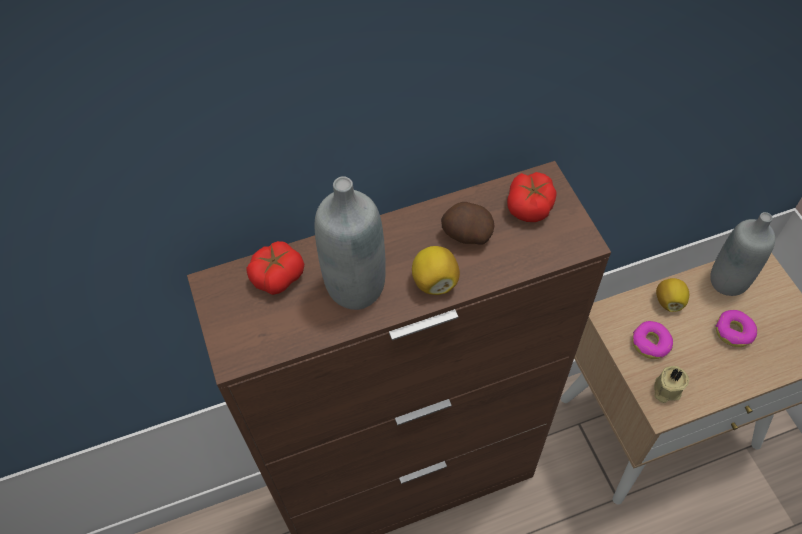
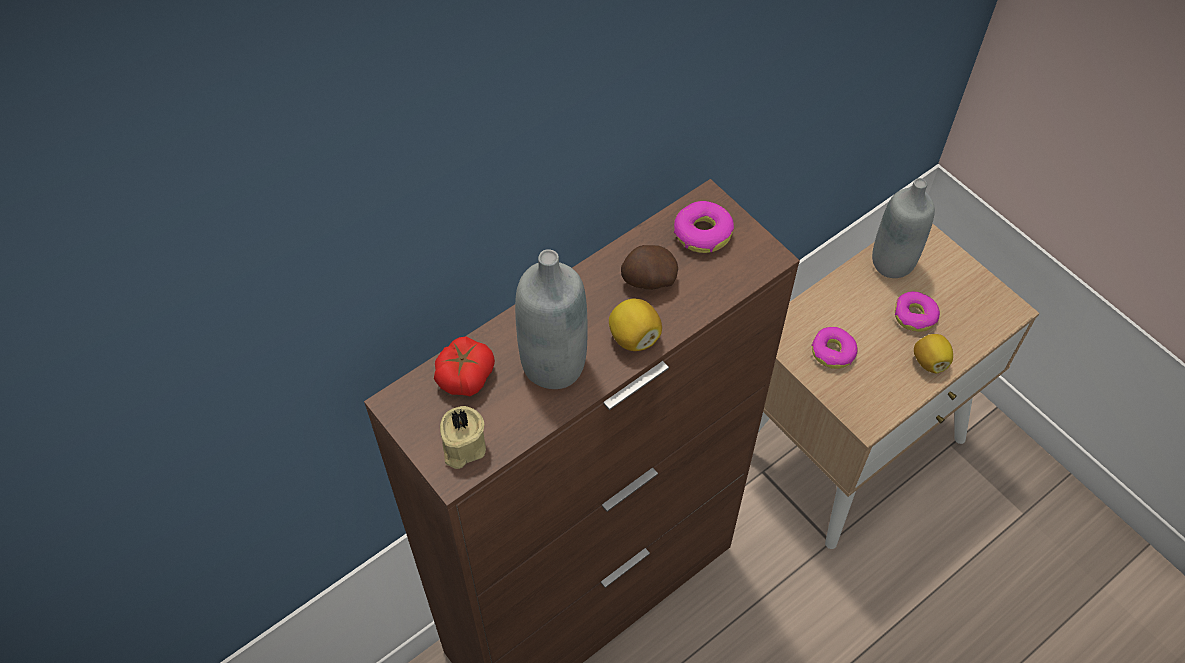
camera: 20 degrees left, 0 degrees up
(530, 206) = (702, 233): tomato -> donut
(666, 389) = (864, 397): beige candle -> beige candle (462, 447)
(669, 301) = (838, 301): lemon -> lemon (929, 361)

